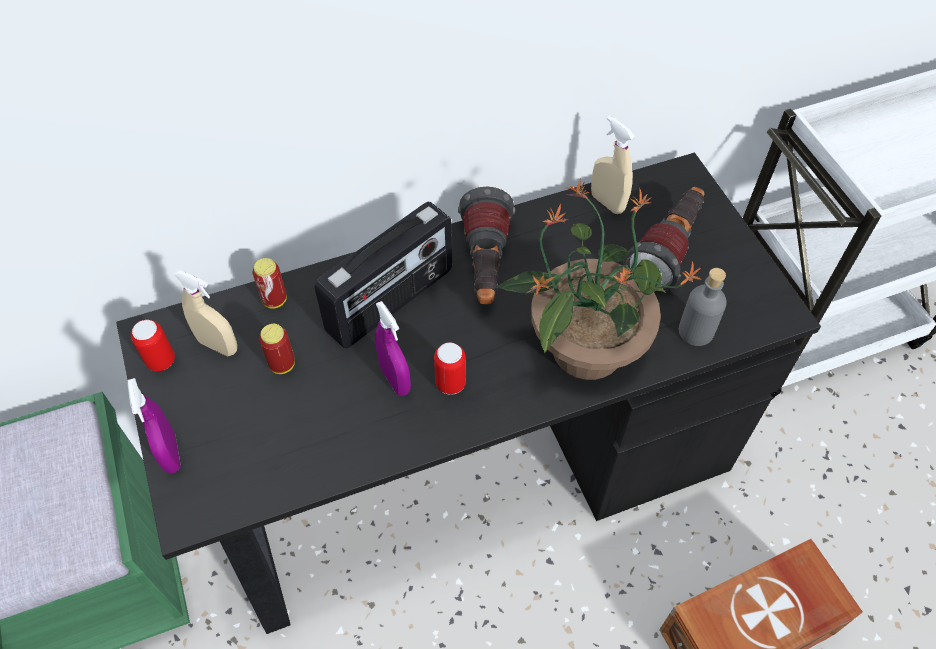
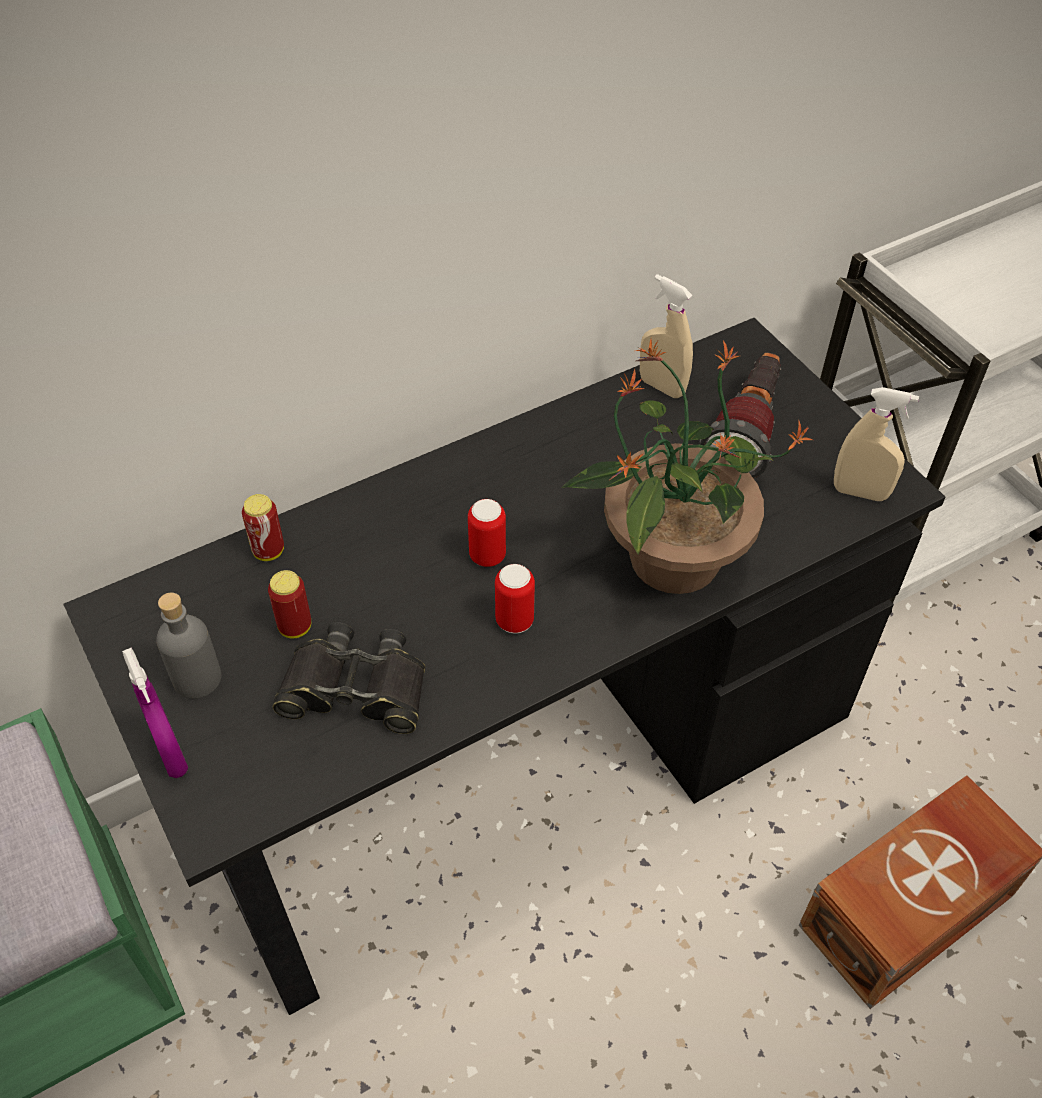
camera: 10 degrees left, 5 degrees down
(161, 361) = (134, 643): can -> can (487, 556)
(218, 345) = (206, 615): beige spray bottle -> beige spray bottle (860, 492)
(318, 421) = (355, 688): none -> black binoculars
(391, 301) = (419, 534): radio -> none
(395, 379) = (444, 625): purple spray bottle -> none
(485, 267) = (528, 478): flashlight -> none
(695, 331) = (800, 521): grey bottle -> grey bottle (197, 678)

